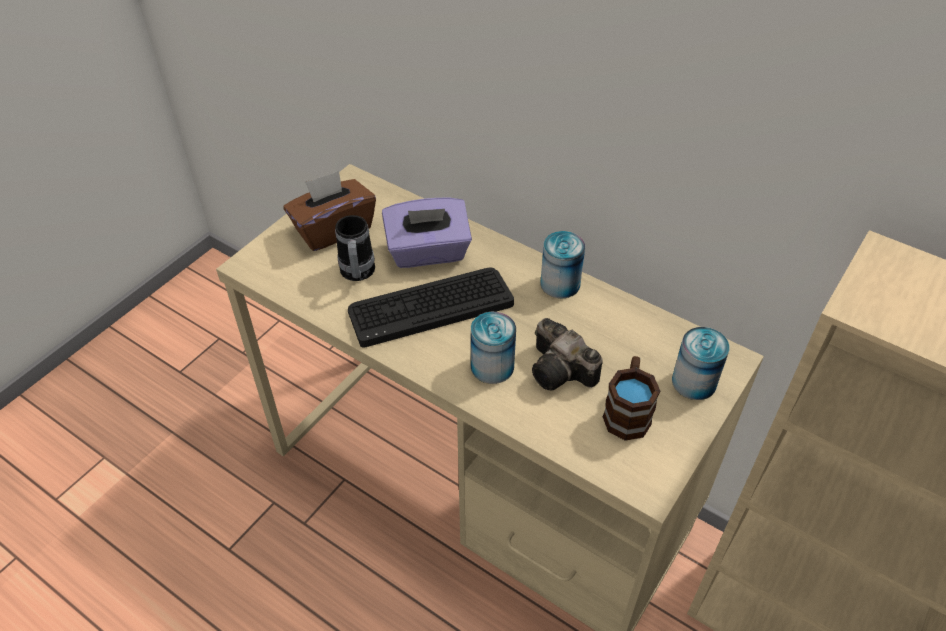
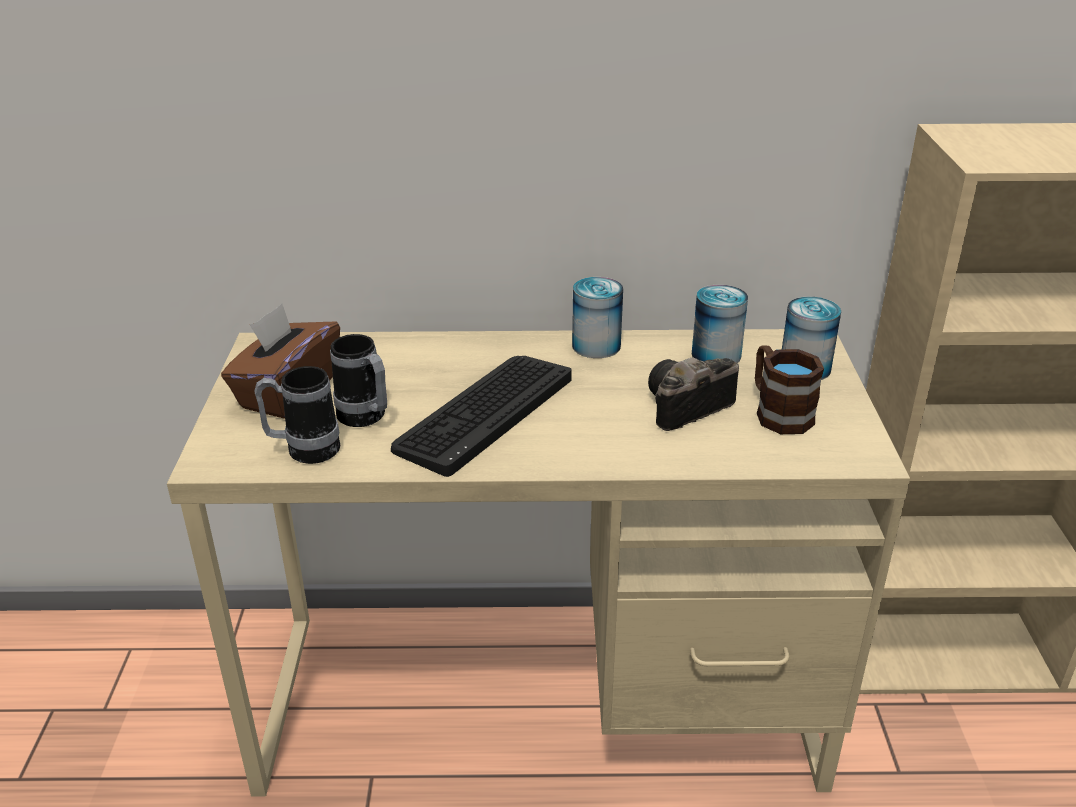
camera: 35 degrees left, 15 degrees down
(302, 282) = (303, 451): none -> mug
(428, 252) = (427, 372): purple tissue box -> none
(492, 366) = (610, 433): can -> can (716, 354)
(562, 372) = (683, 409): camera -> camera turned 135 degrees clockwise

